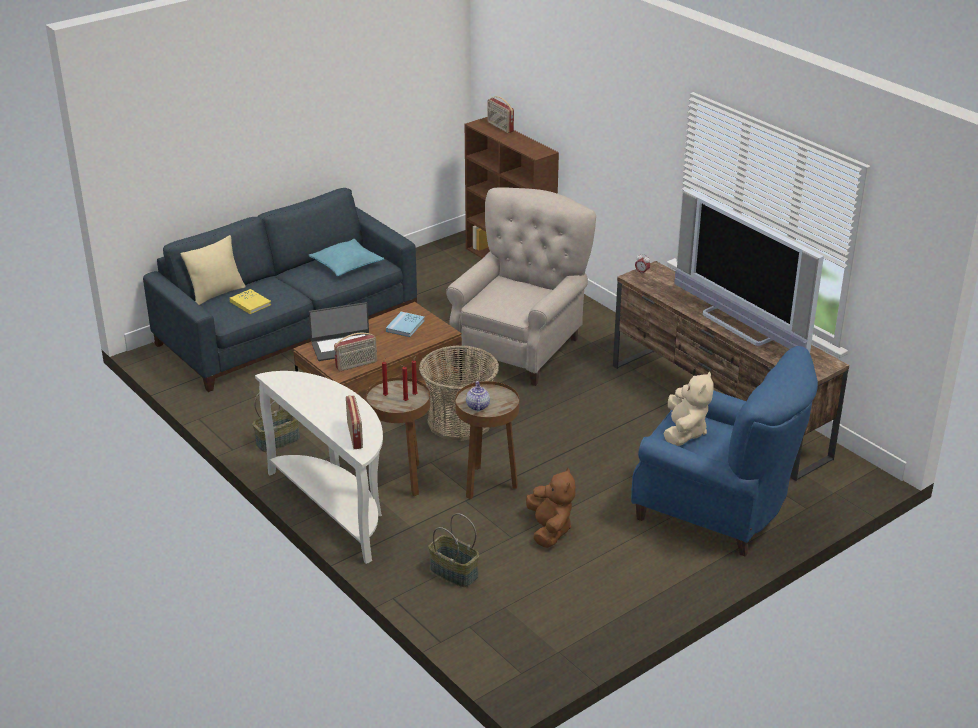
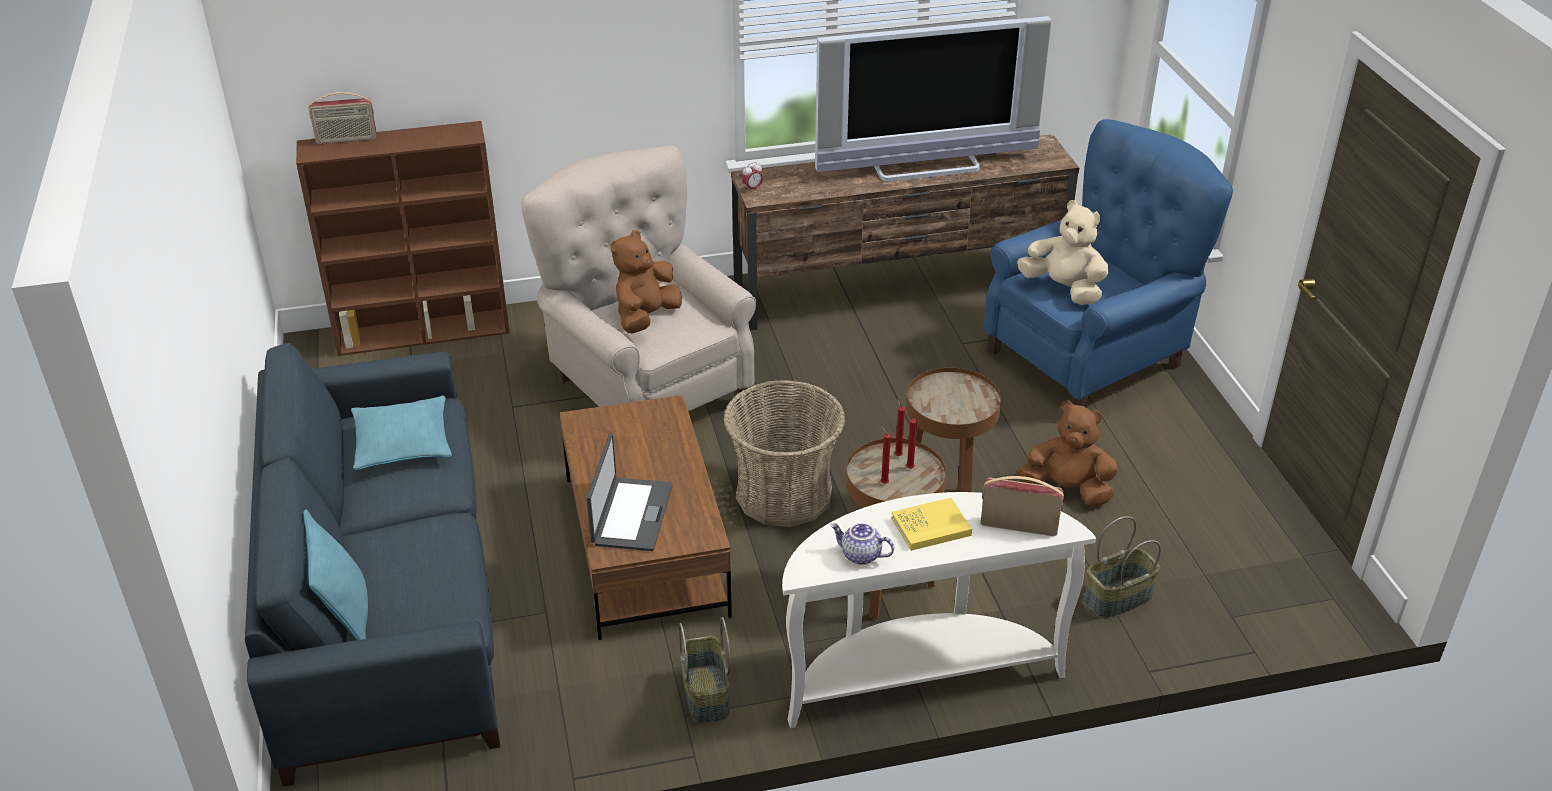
camera: 65 degrees left, 5 degrees up
(216, 294) = (346, 615): beige pillow -> turquoise pillow
(250, 303) = (428, 578): yellow book -> yellow book (931, 527)
(356, 365) = (694, 515): radio -> none
(405, 326) = (622, 439): blue book -> none
(477, 406) = (960, 410): teapot -> teapot (860, 556)
(508, 293) = (646, 317): none -> brown plush toy

